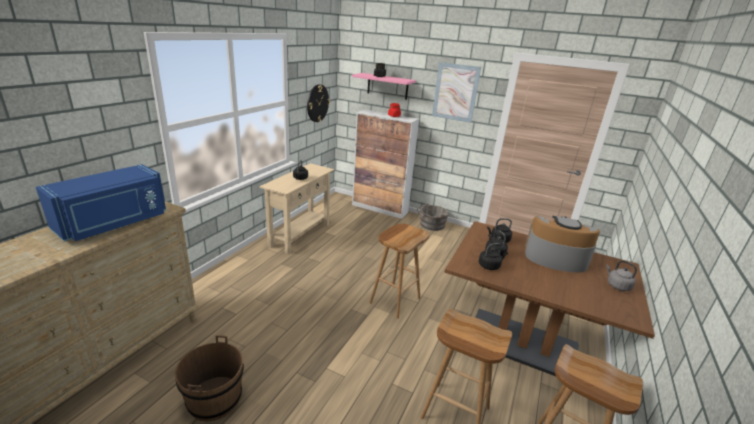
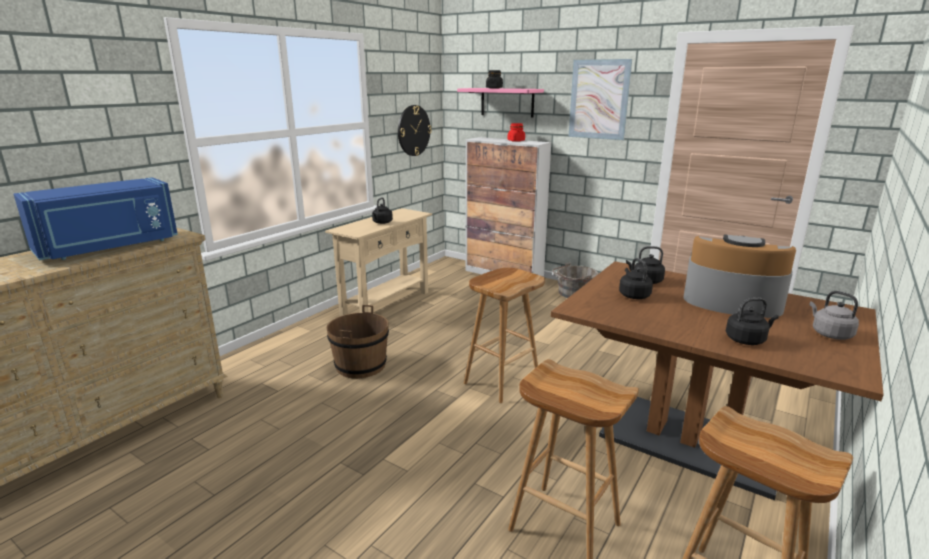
camera: 10 degrees right, 5 degrees down
(214, 399) = (221, 487): brown bucket -> brown bucket (360, 366)
(490, 266) = (622, 308): black kettle -> black kettle (747, 340)

